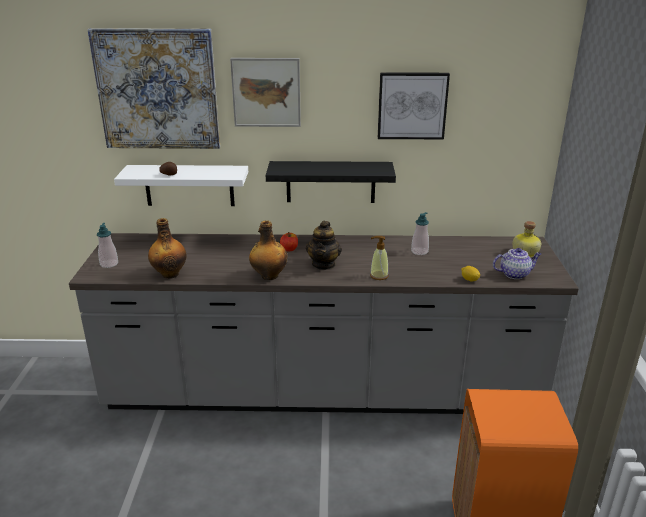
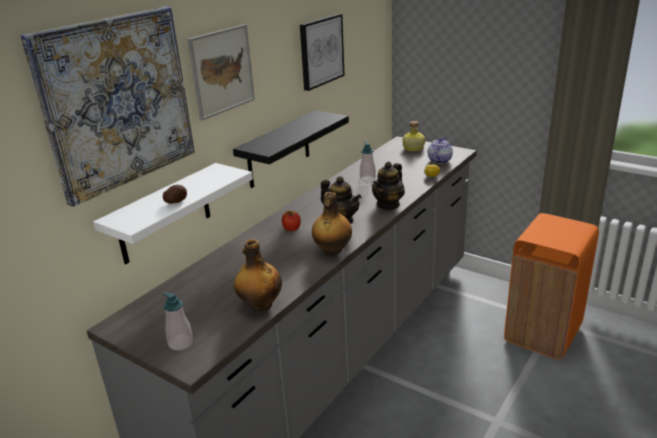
camera: 55 degrees left, 0 degrees up
(379, 276) = (388, 204): soap dispenser -> teapot

